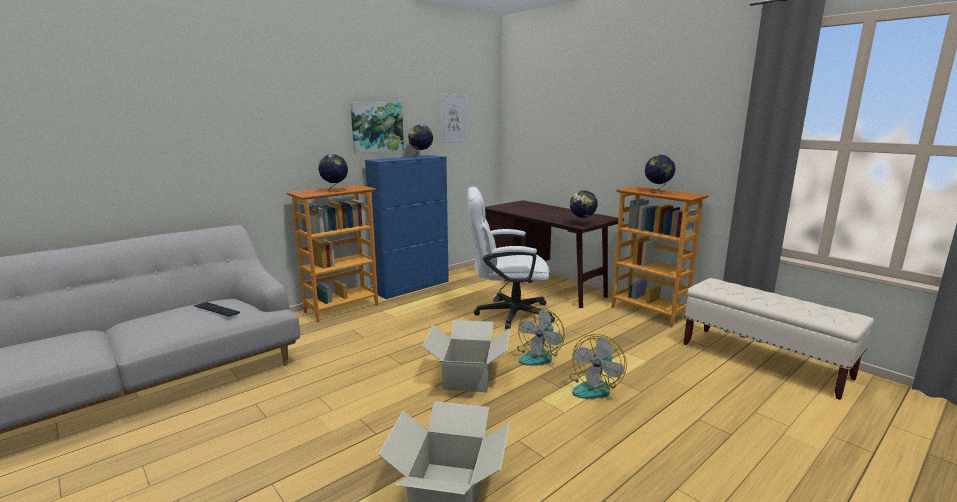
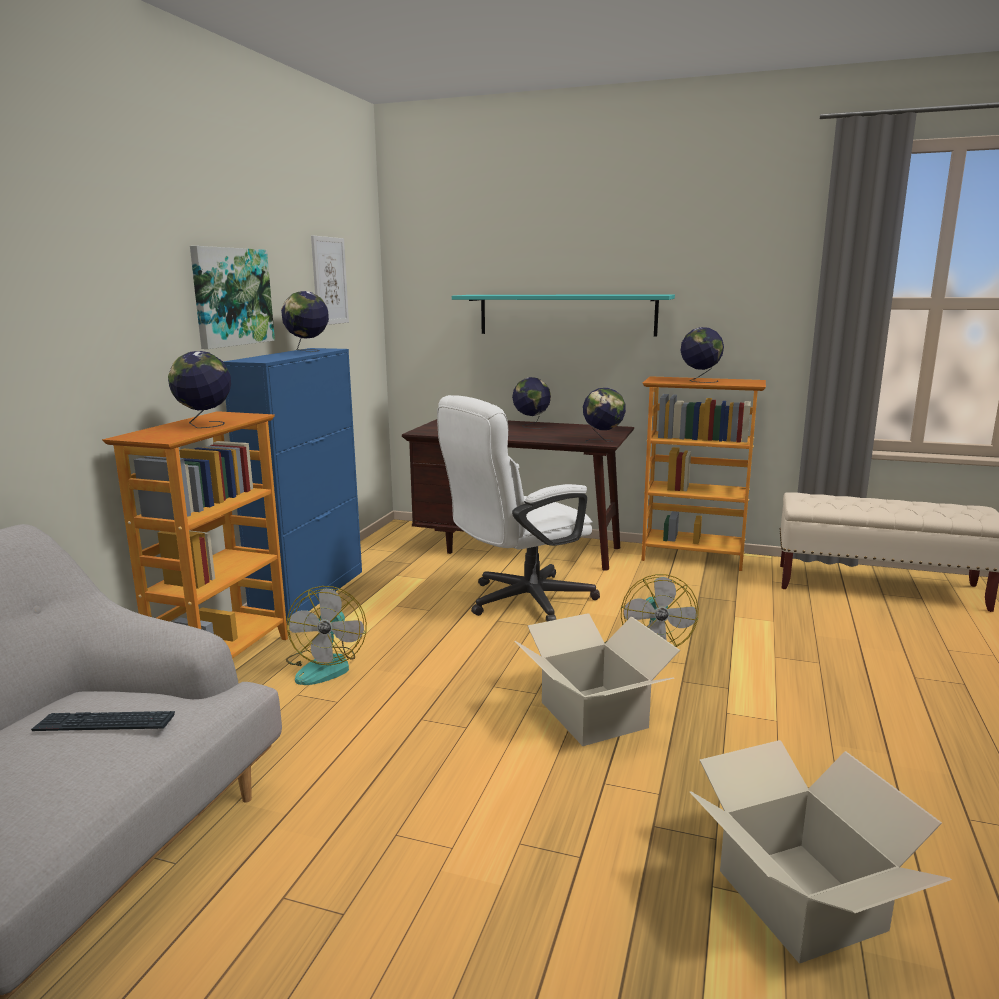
camera: 30 degrees left, 0 degrees up
(560, 211) = (531, 426): none -> globe
(590, 142) = (566, 314): none -> turquoise shelf
(594, 387) = (765, 674): fan -> fan (326, 666)

